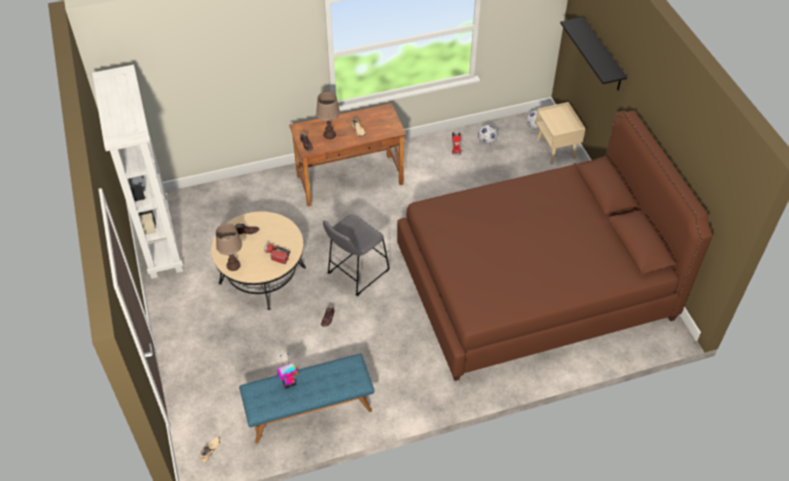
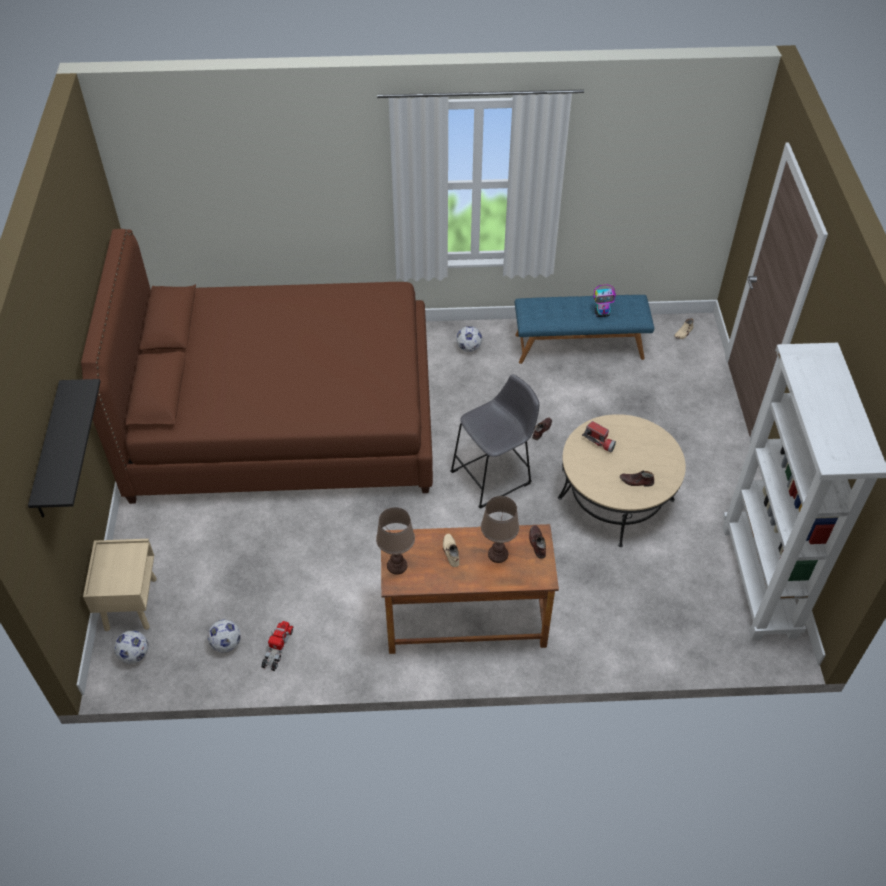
camera: 165 degrees left, 0 degrees up
(233, 265) = (656, 440): brown table lamp -> brown table lamp (396, 565)
(410, 385) = (469, 348): none -> football

